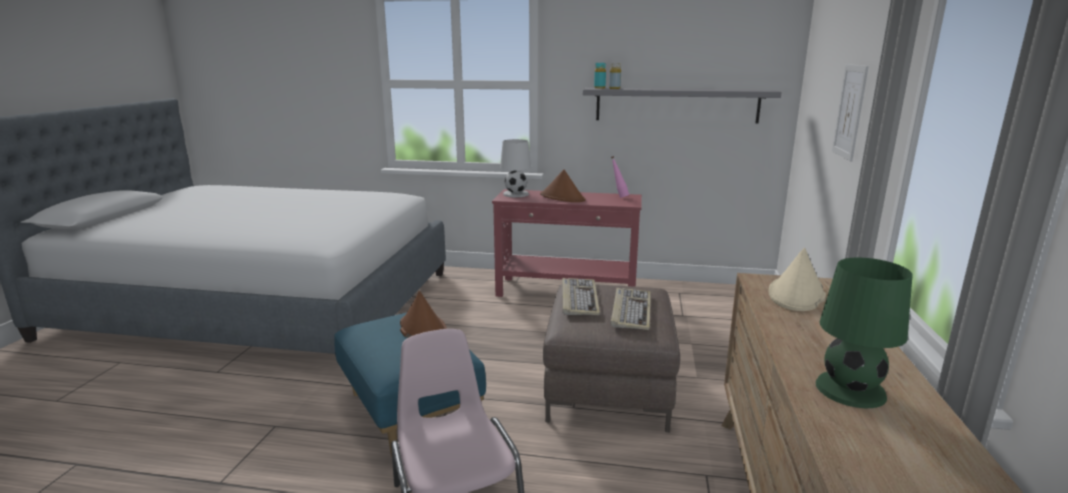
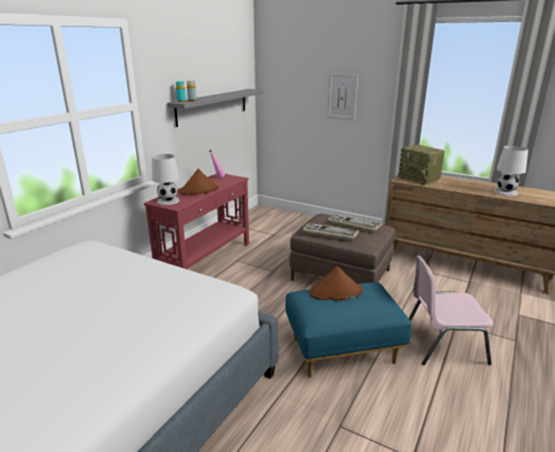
camera: 70 degrees left, 5 degrees up
(796, 294) = (419, 179): beige hat -> radio
(851, 390) = (506, 192): green table lamp -> white table lamp

